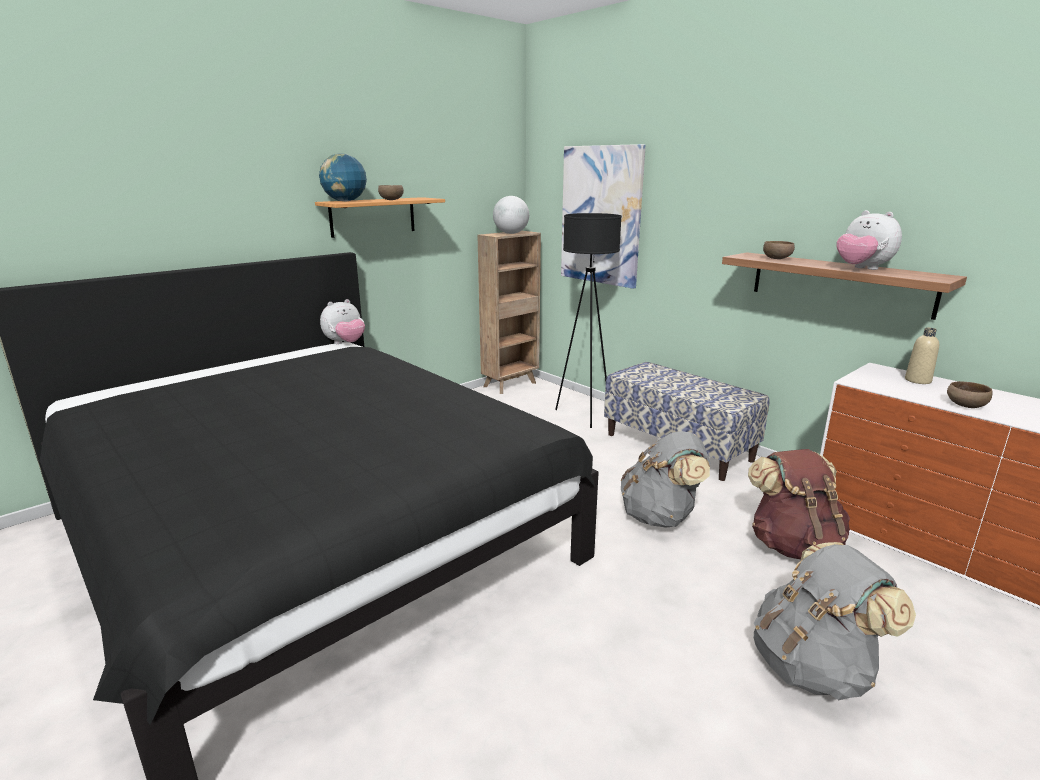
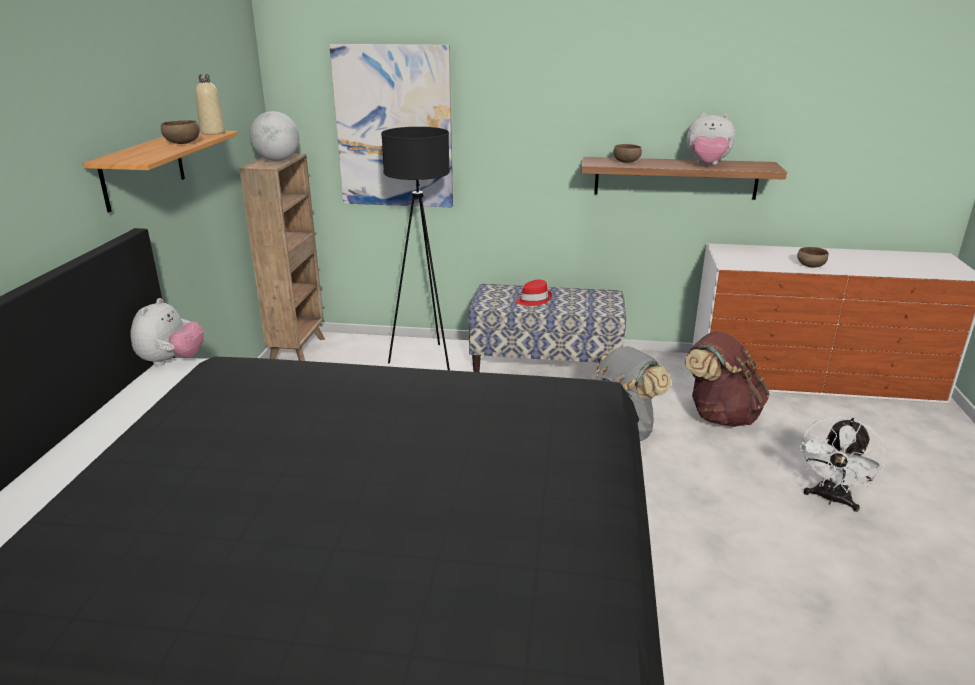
camera: 40 degrees left, 5 degrees up
(345, 201) = (132, 156): globe -> none
(670, 381) = (533, 299): none -> red hat
(813, 667) = (831, 499): grey backpack -> white fan
(918, 380) = (757, 252): beige bottle -> beige bottle (213, 133)

